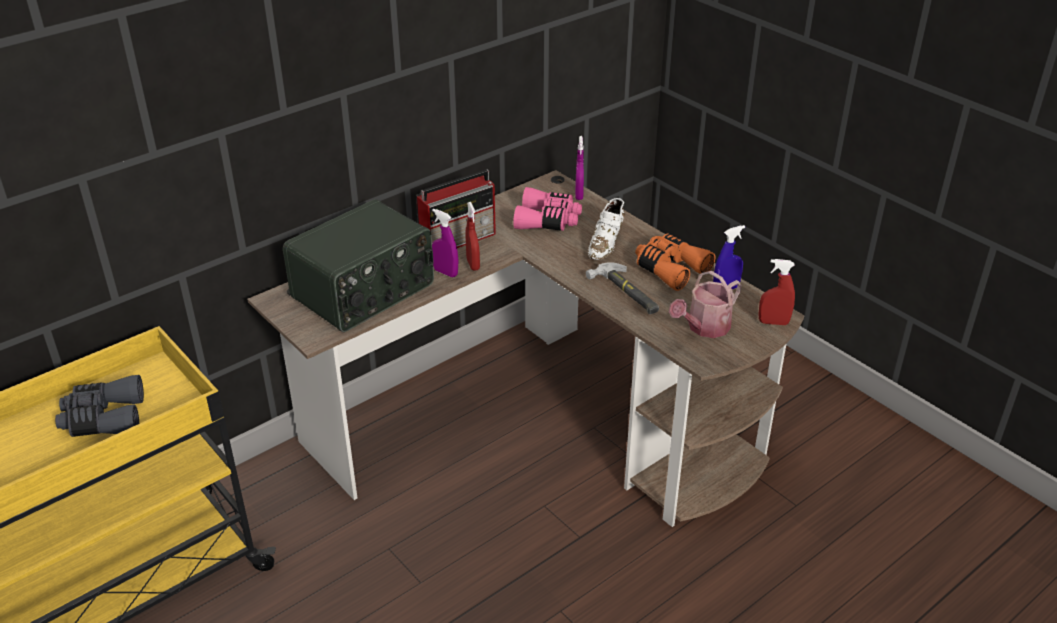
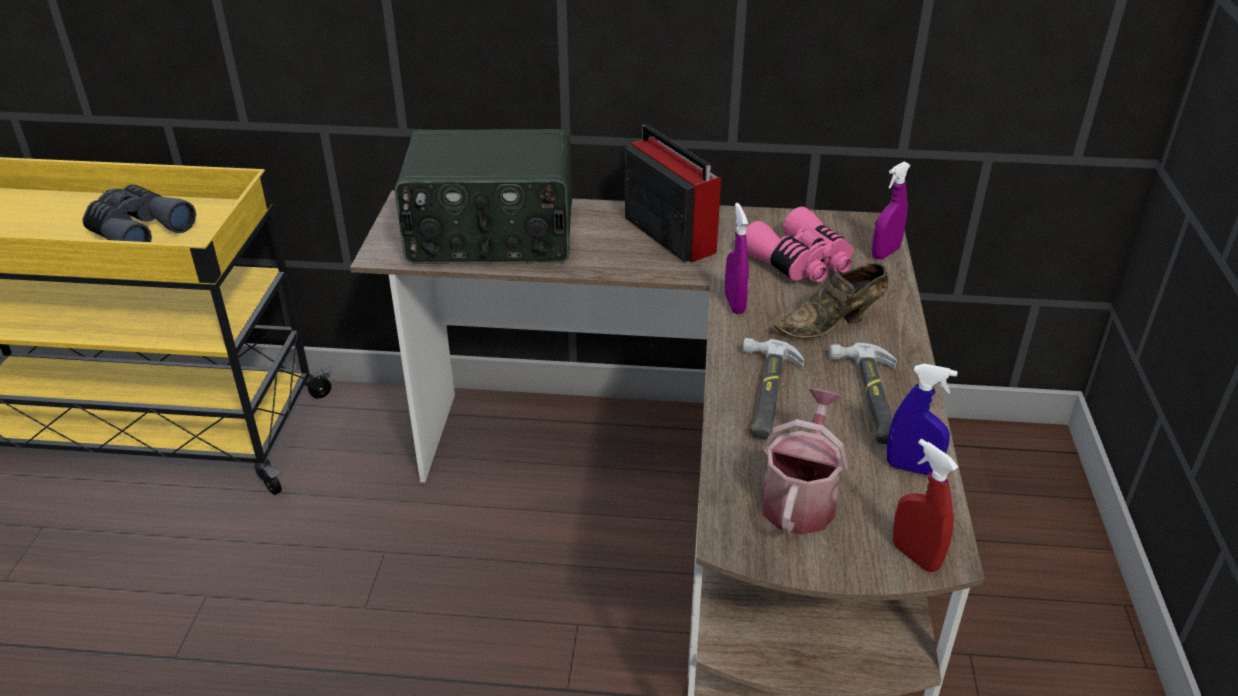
camera: 45 degrees right, 0 degrees up
(445, 272) = (599, 259): purple spray bottle -> purple spray bottle (734, 304)
(459, 239) = (668, 233): radio -> radio turned 135 degrees counterclockwise
(473, 264) = (640, 266): red spray bottle -> none
(606, 243) = (832, 324): white shoe -> brown shoe
(670, 268) = (870, 398): orange binoculars -> hammer
(704, 328) = (800, 498): watering can -> watering can turned 105 degrees clockwise

